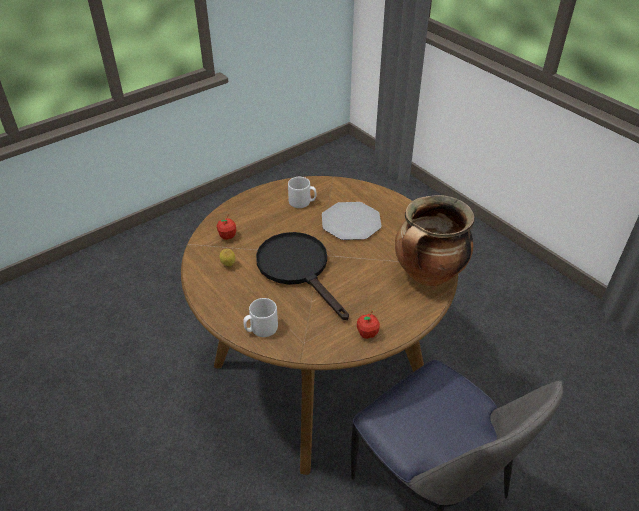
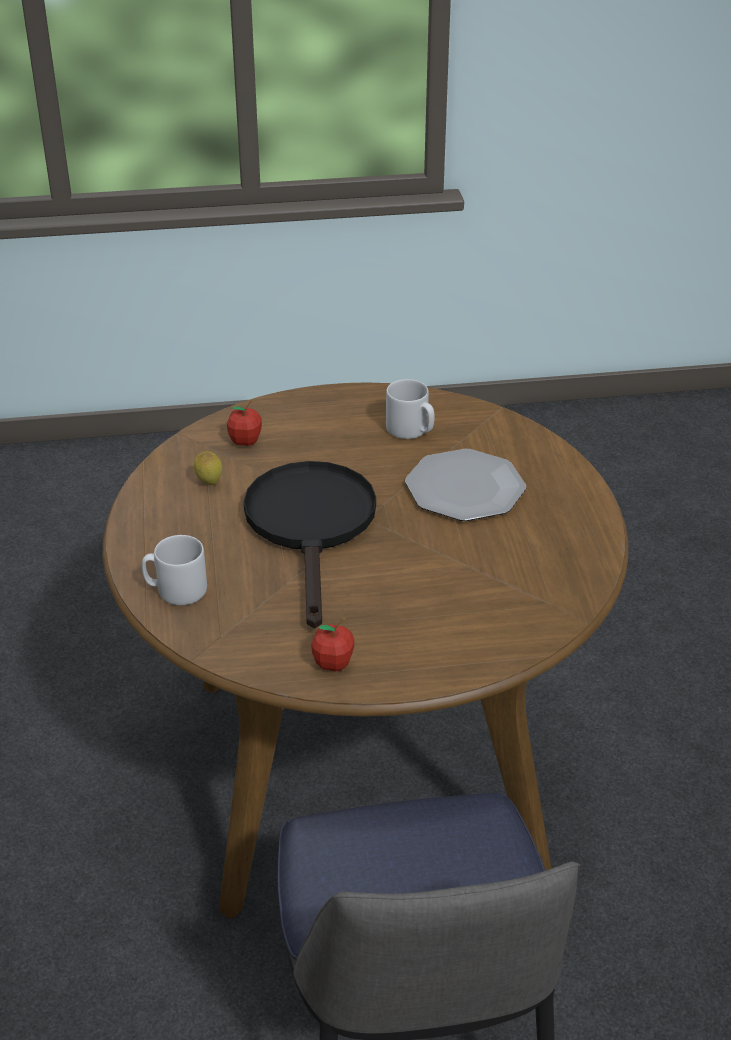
camera: 30 degrees right, 5 degrees down
(428, 276) = (522, 618): cooking pot -> none

